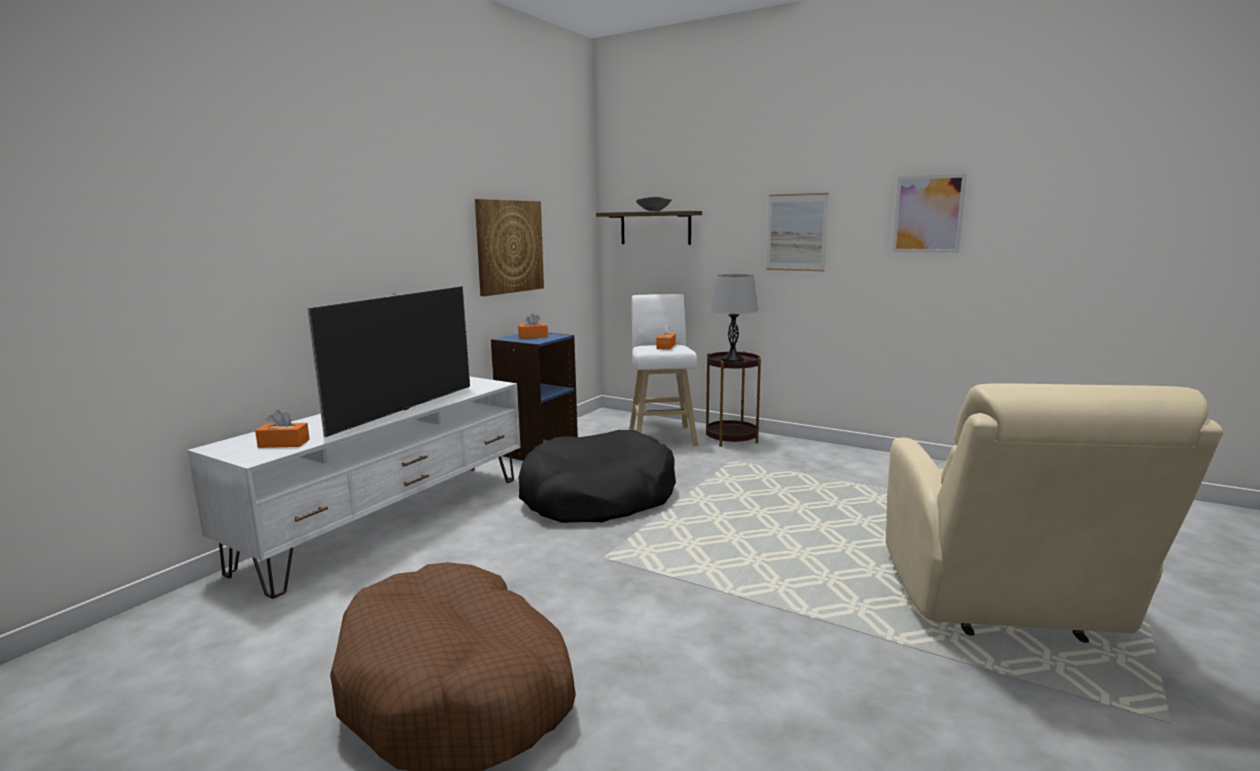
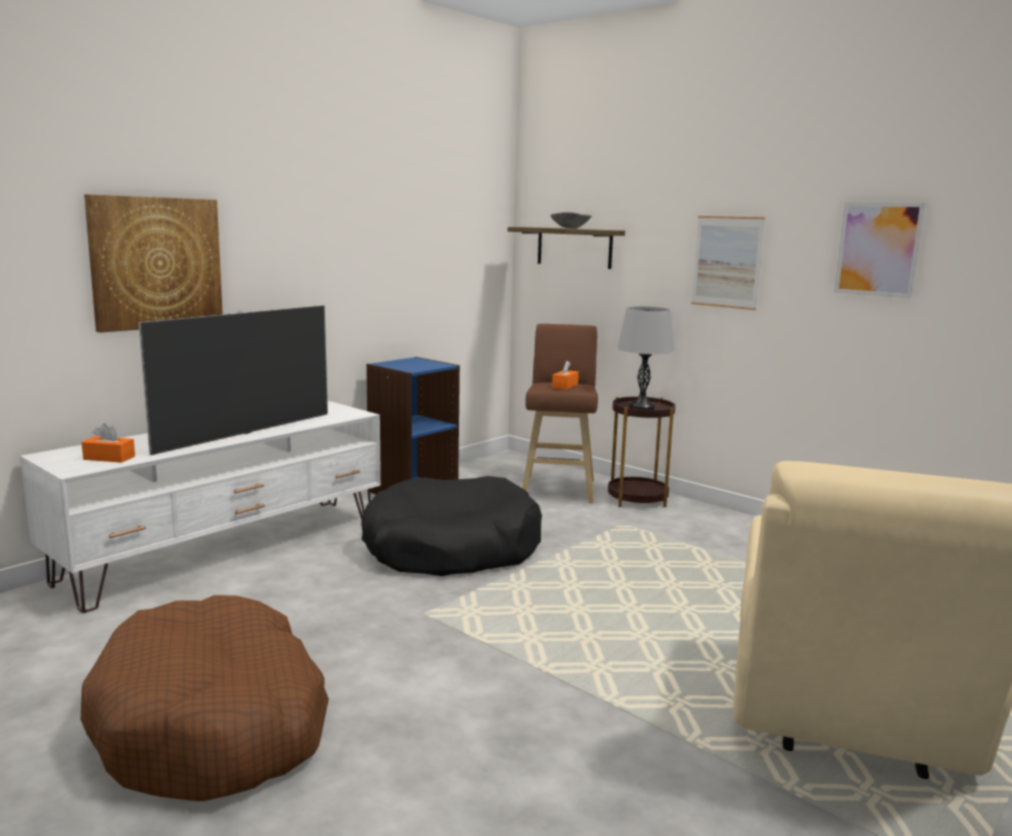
camera: 10 degrees right, 0 degrees up
(509, 246) = (397, 262): picture -> picture (156, 263)
(533, 336) = (413, 364): orange tissue box -> none
(662, 436) = (558, 488): white stool -> brown stool

